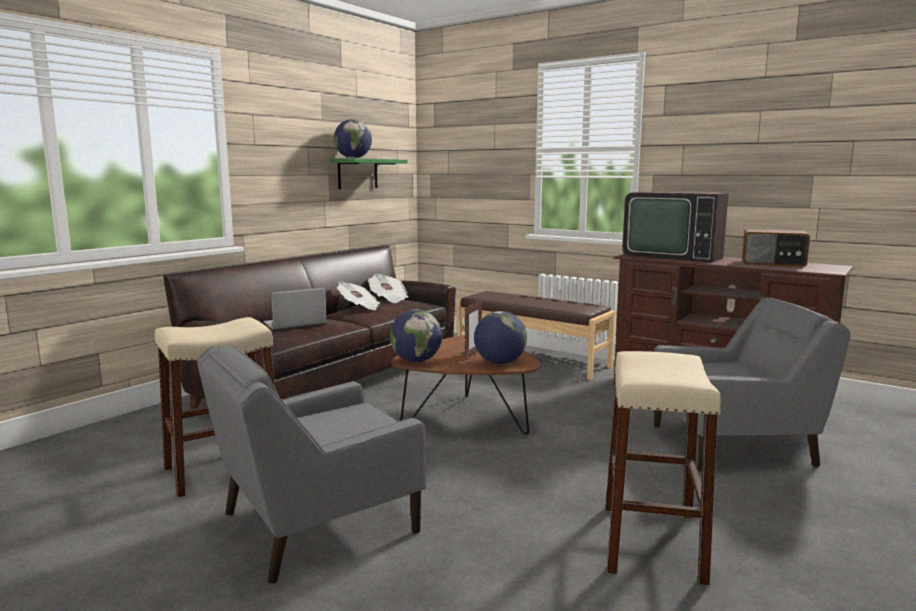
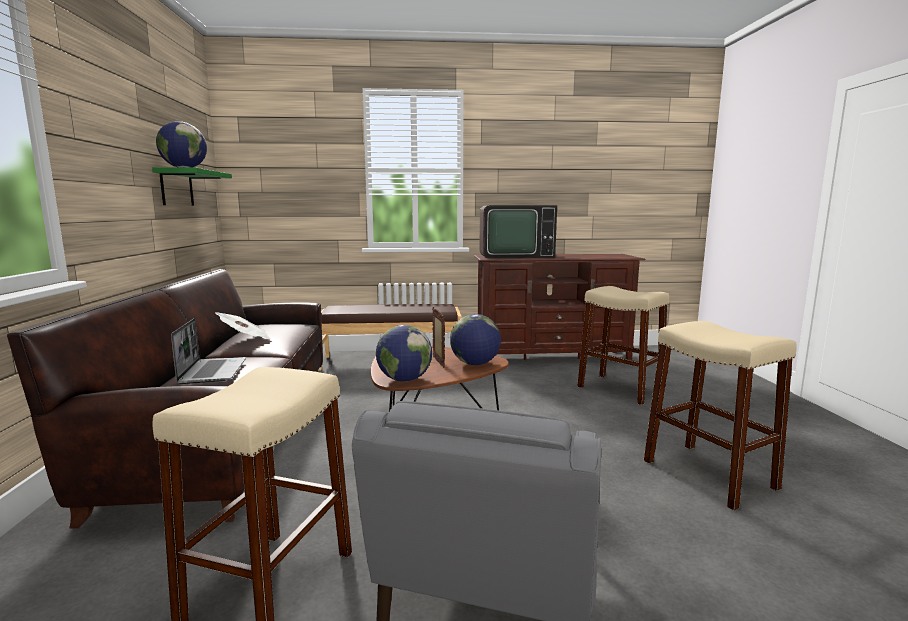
camera: 40 degrees left, 0 degrees up
(294, 325) = (212, 371): laptop -> laptop turned 150 degrees clockwise
(388, 299) = (258, 326): newspaper -> none
(734, 445) = (620, 389): grey armchair -> beige stool
(773, 263) = (585, 255): radio -> none

